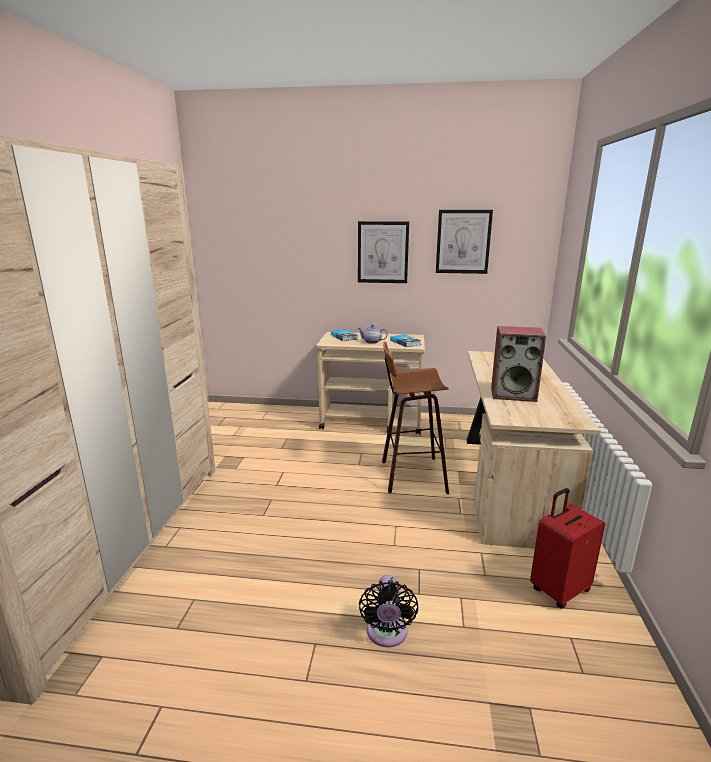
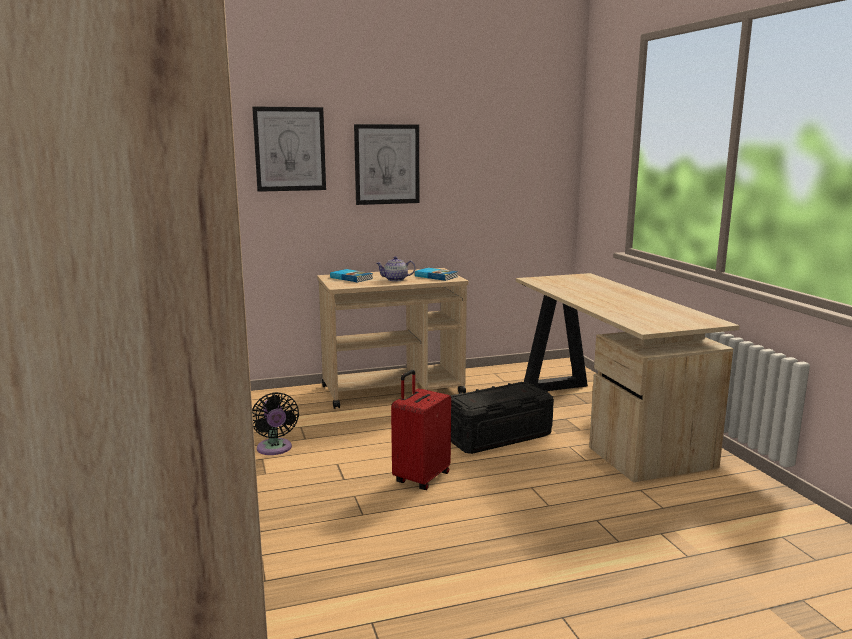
camera: 25 degrees left, 5 degrees down
(387, 634) = (625, 585): black fan -> black fan (275, 449)
(410, 475) = (497, 436): stool -> black storage box
(463, 242) = (482, 149): picture -> picture (290, 149)
(514, 394) = (623, 308): speaker -> none
(558, 589) = (736, 502): red suitcase -> red suitcase (420, 478)

